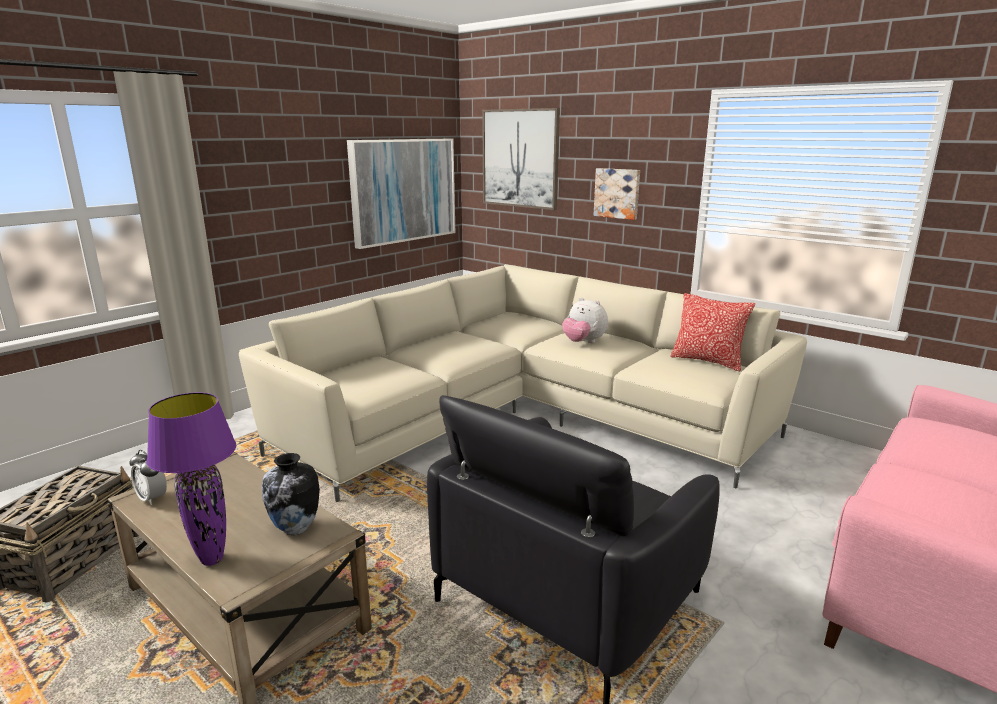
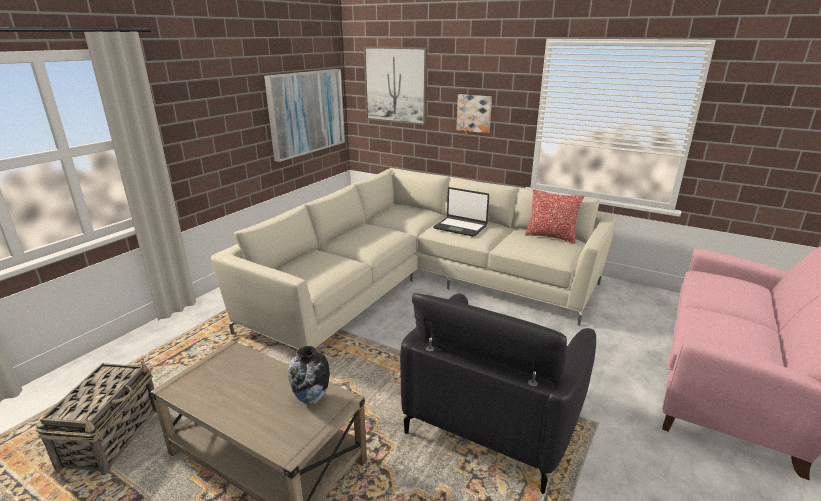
camera: 10 degrees left, 5 degrees up
(152, 498) = (187, 387): alarm clock -> none
(211, 560) = (259, 432): purple table lamp -> none
(583, 342) = (460, 227): plush toy -> laptop

